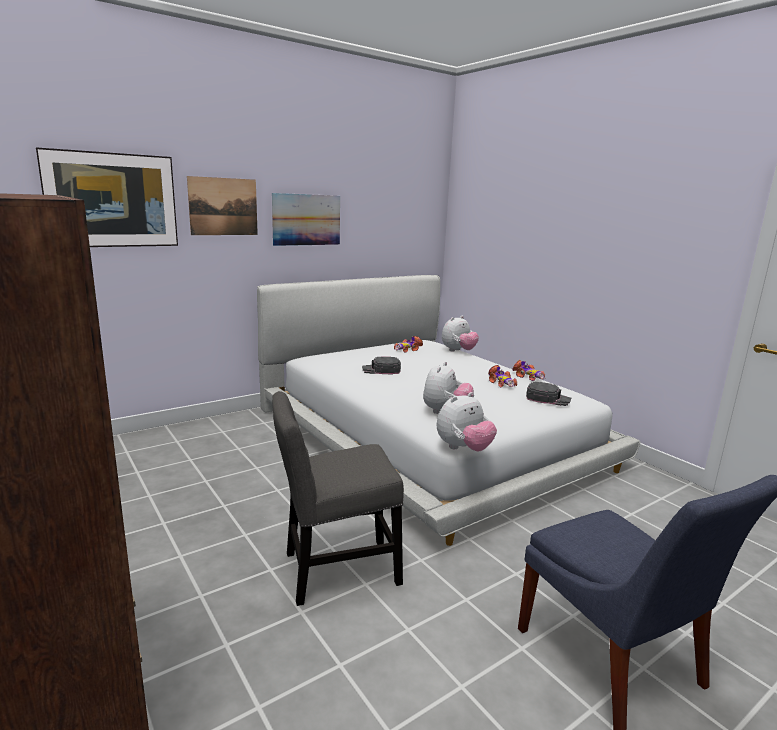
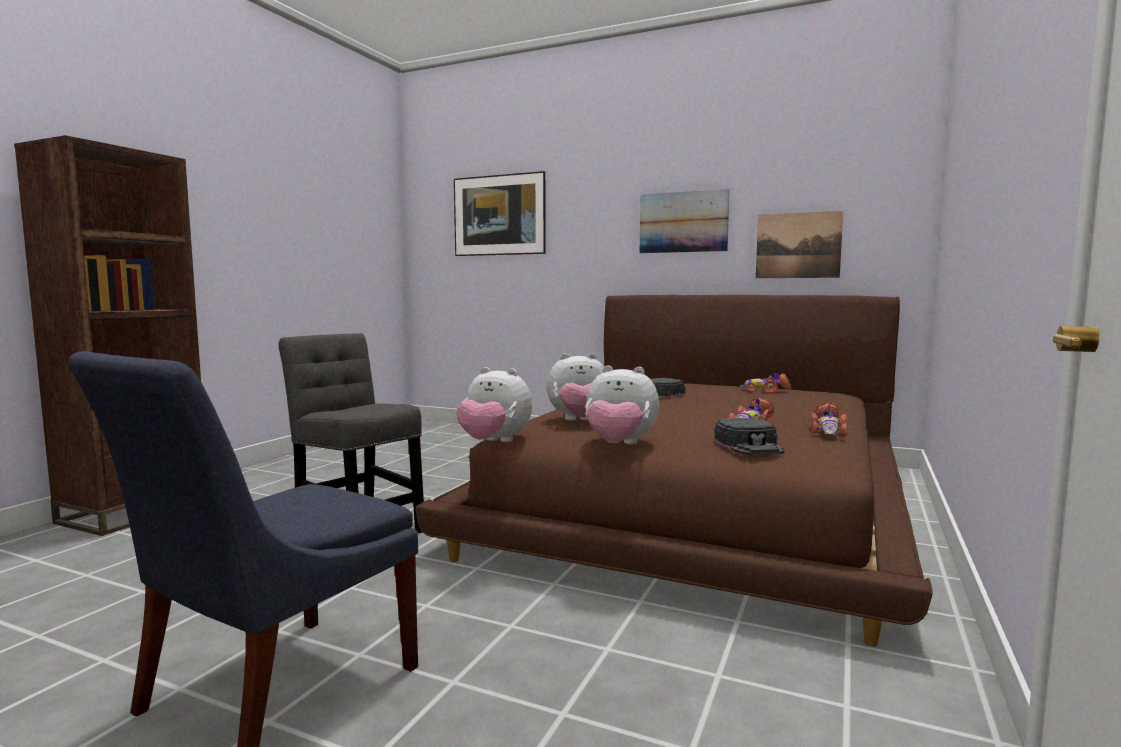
camera: 60 degrees right, 10 degrees down
(223, 206) = (589, 213): picture -> picture (798, 245)
(427, 436) = (701, 503): white bed -> brown bed
(458, 351) = (835, 403): plush toy -> plush toy (619, 445)

